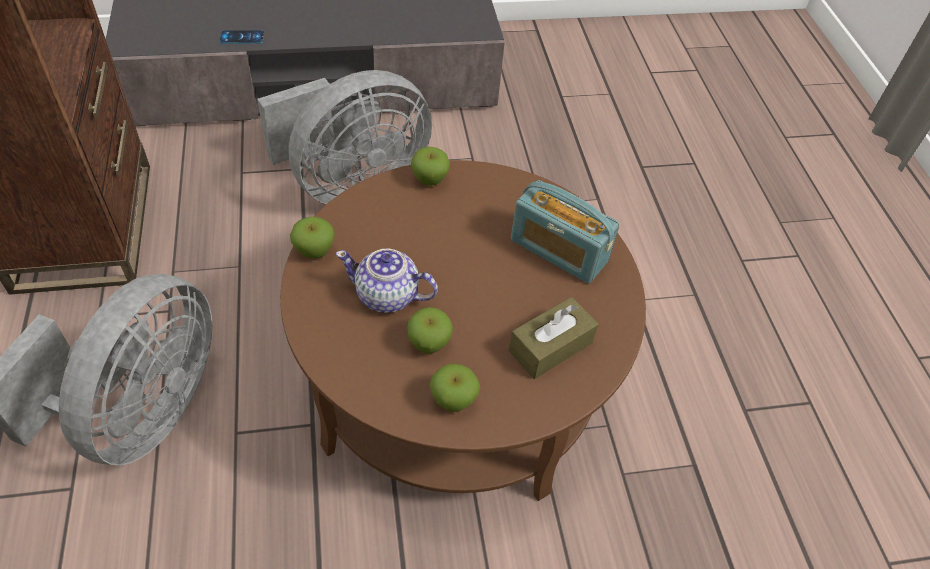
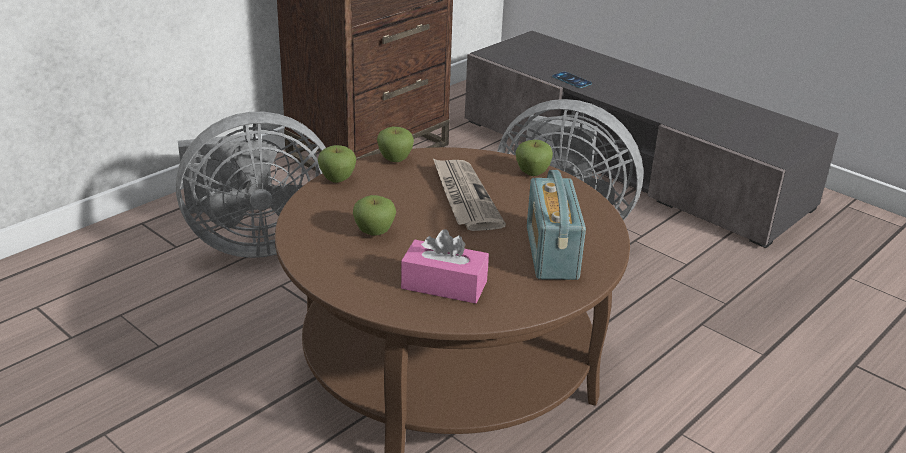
camera: 55 degrees right, 20 degrees down
(387, 296) = (395, 200): teapot -> none
(427, 247) = (464, 197): none -> newspaper
(453, 400) = (336, 261): apple -> apple (337, 179)
(550, 347) = (444, 285): brown tissue box -> pink tissue box

